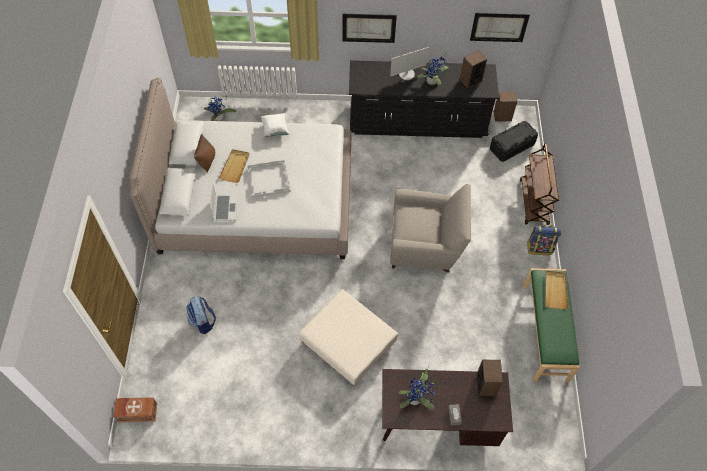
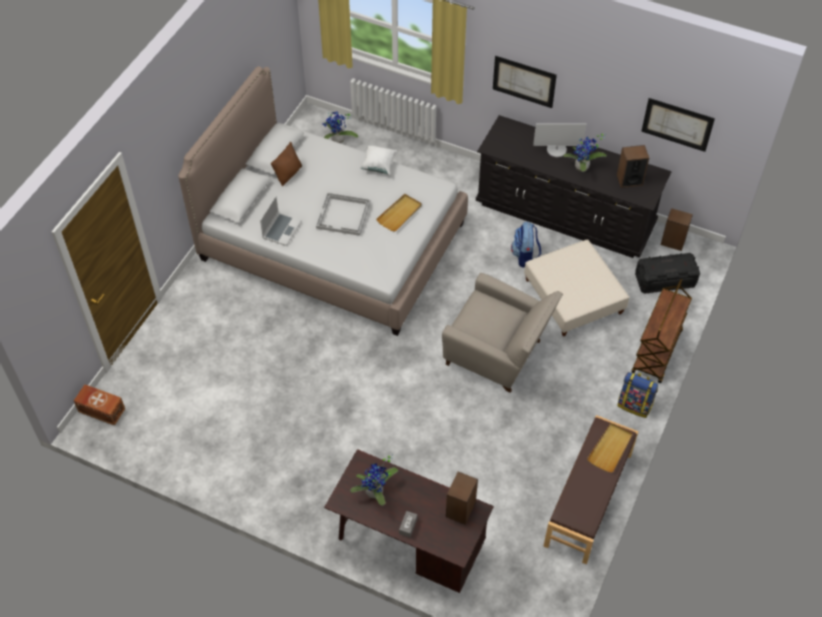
camera: 25 degrees right, 5 degrees down
(203, 322) = (212, 345): backpack -> backpack (525, 256)
(235, 167) = (314, 190): beige tray -> beige tray (399, 214)
(348, 343) = (354, 425): beige ottoman -> beige ottoman (573, 297)
(545, 332) = (589, 500): green bench -> brown bench

